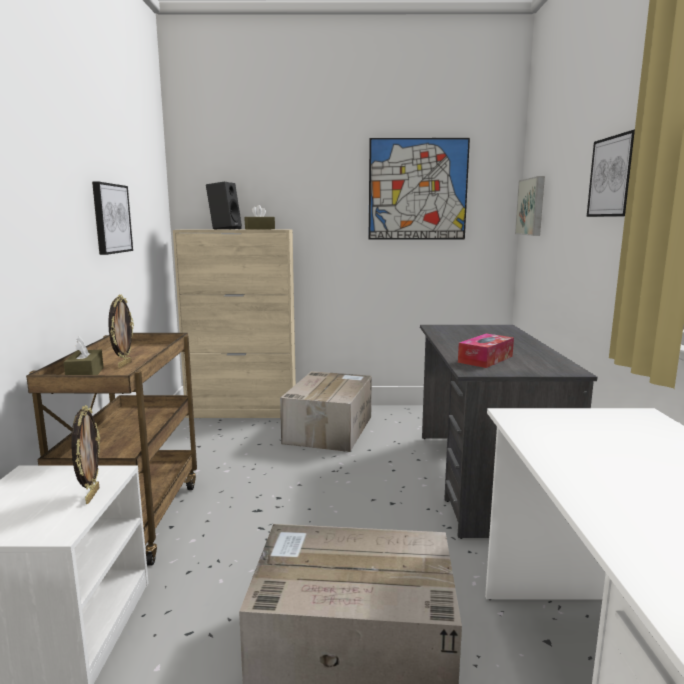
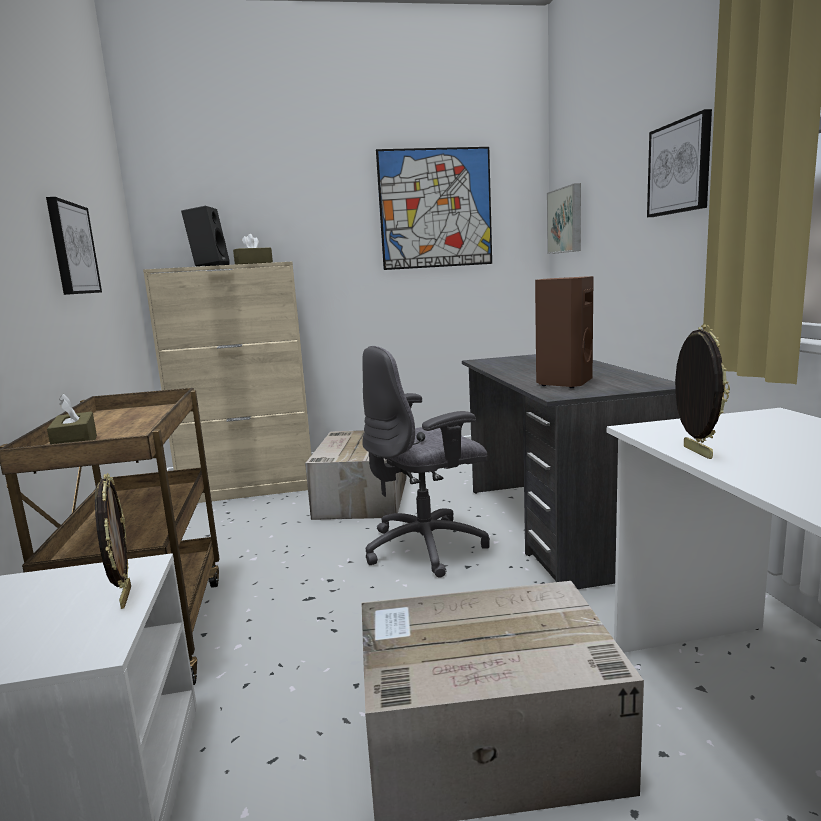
camera: 10 degrees left, 0 degrees up
(124, 365) = (123, 430): picture frame -> picture frame (695, 452)
(365, 481) = (427, 547): none -> grey office chair
(485, 359) = (563, 383): tissue box -> brown speaker

